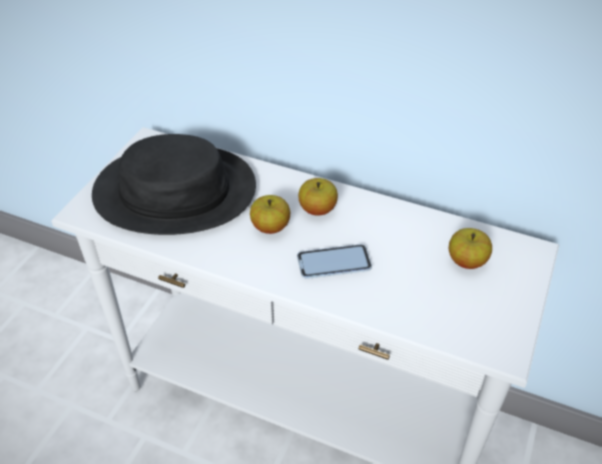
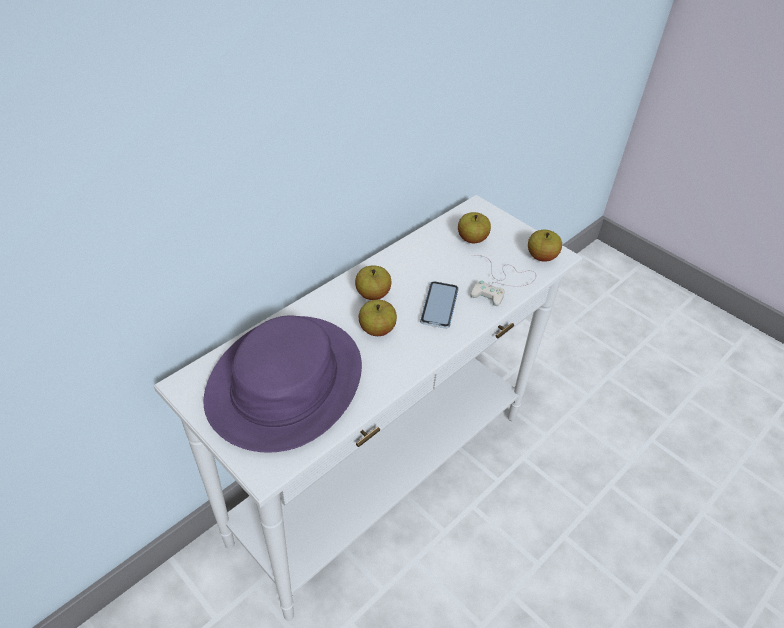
camera: 70 degrees left, 0 degrees up
(175, 191) = (284, 382): black hat -> purple hat
(409, 306) = (501, 282): none -> white game controller
(488, 335) = (541, 257): none -> apple

